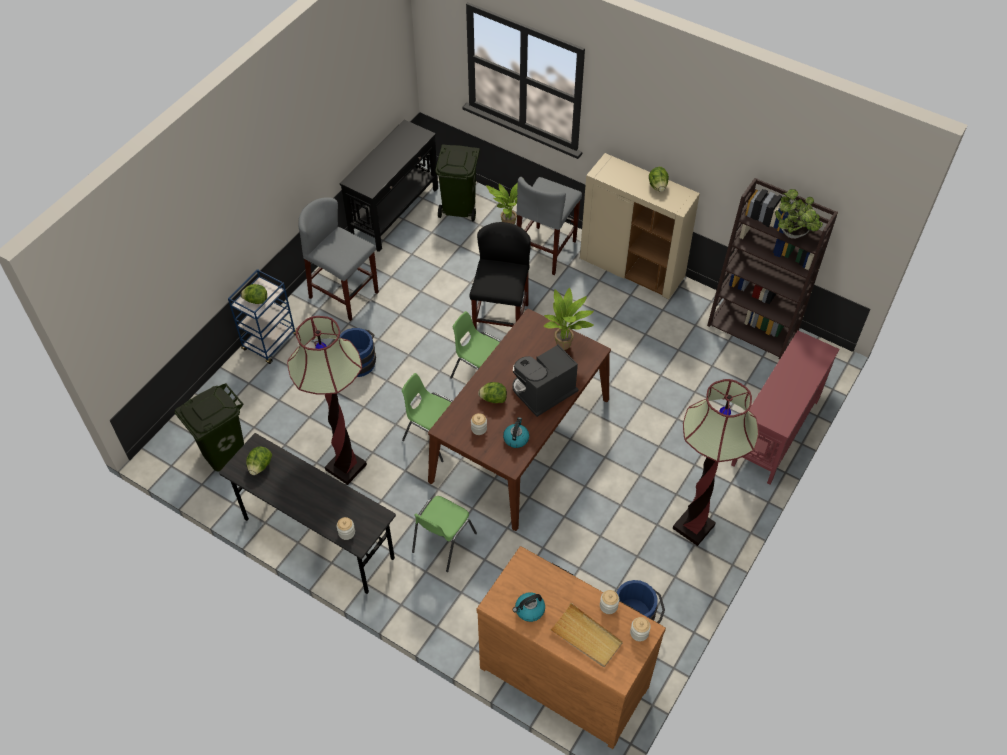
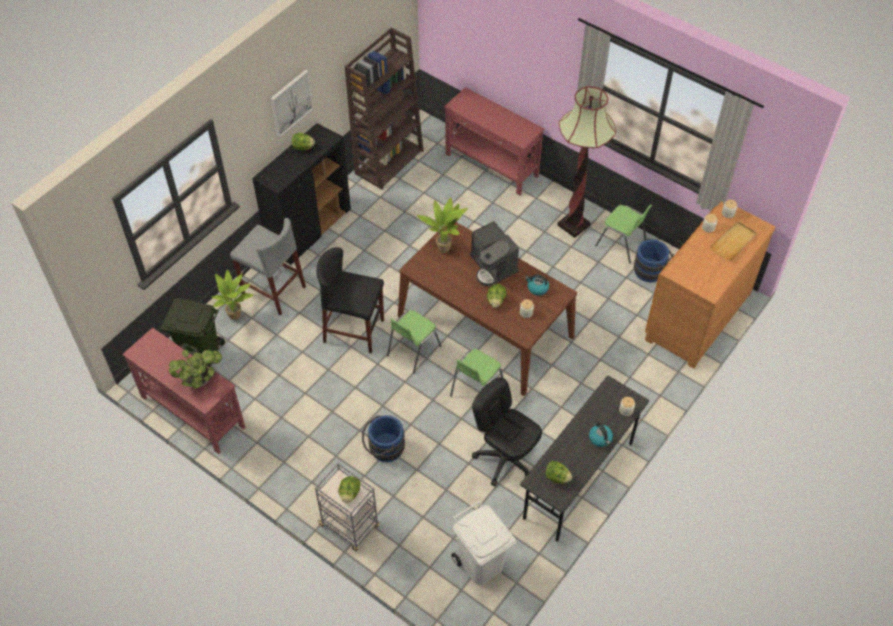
camera: 85 degrees left, 0 degrees up
(223, 452) = (480, 564): green trash can -> white trash can
(270, 343) = (350, 526): blue cart -> grey cart
(344, 295) = (297, 459): grey stool -> none
(346, 467) = (505, 458): floor lamp -> black office chair
(395, 212) = (192, 411): black console table -> red console table
(443, 542) = (584, 387): green chair -> green chair (621, 244)
(529, 610) = (714, 272): kettle -> kettle (600, 438)
(632, 268) = (309, 230): beige cabinet -> black cabinet
(678, 138) = (291, 102): none -> picture
(794, 234) = (389, 66): potted plant -> potted plant (200, 380)

